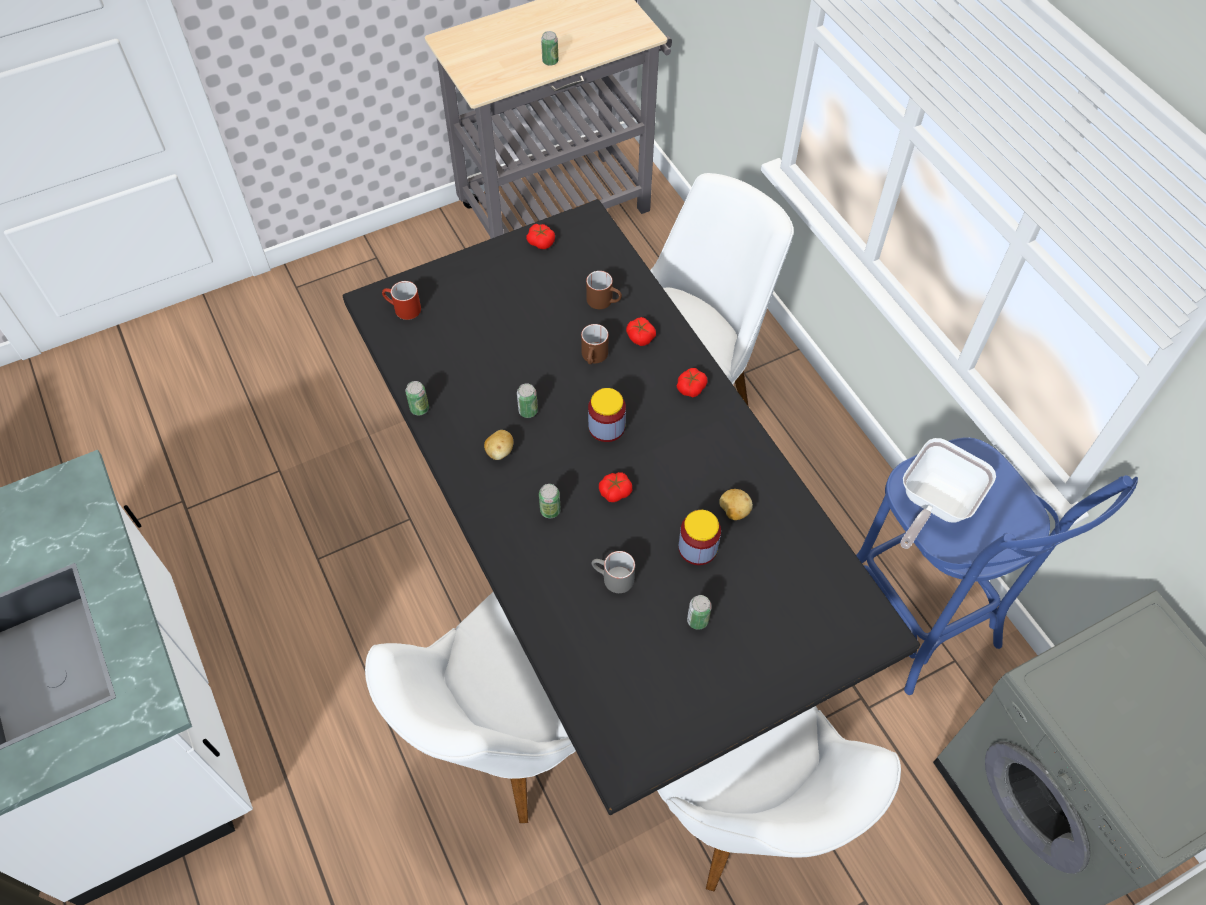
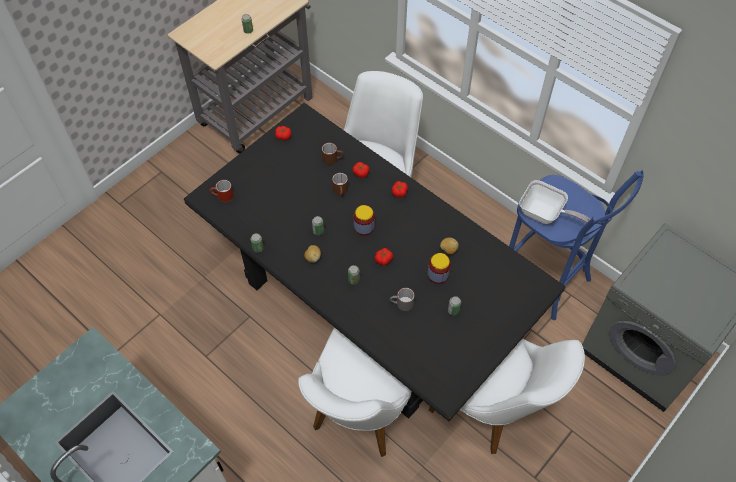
camera: 20 degrees left, 0 degrees up
(933, 504) = (544, 214): frying pan -> frying pan turned 75 degrees counterclockwise

